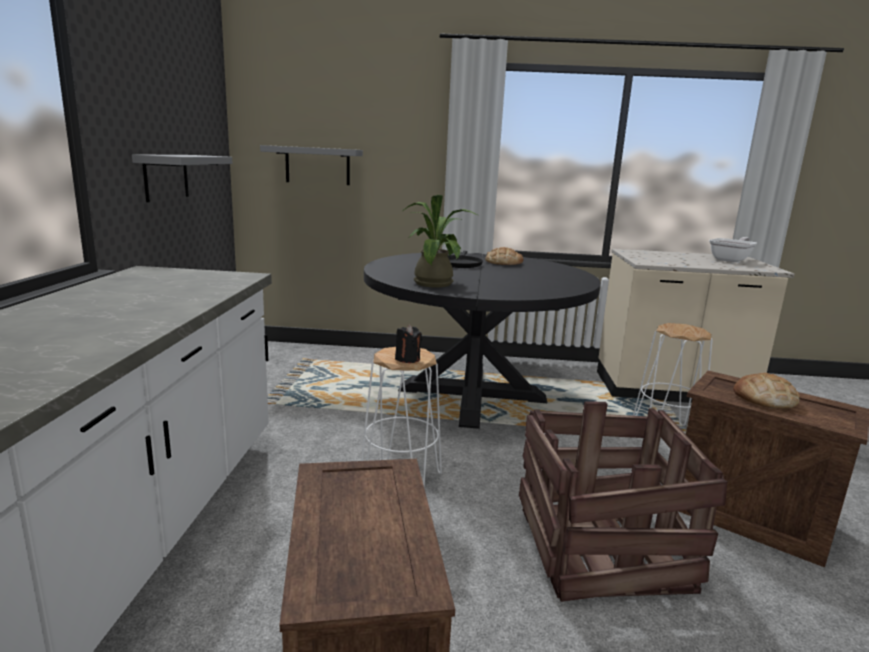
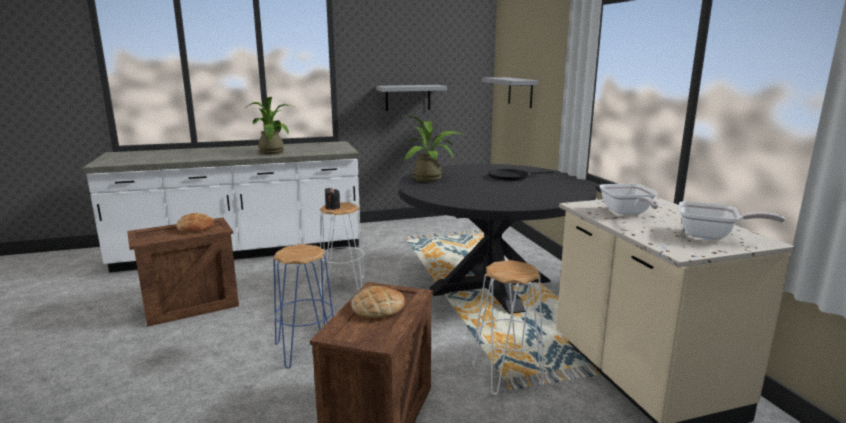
camera: 70 degrees right, 0 degrees up
(134, 307) = (272, 151): none -> potted plant
(503, 262) = (547, 184): bread -> bread (195, 227)
(600, 546) = (307, 349): crate -> blue stool
(673, 260) = (627, 213): none -> frying pan

